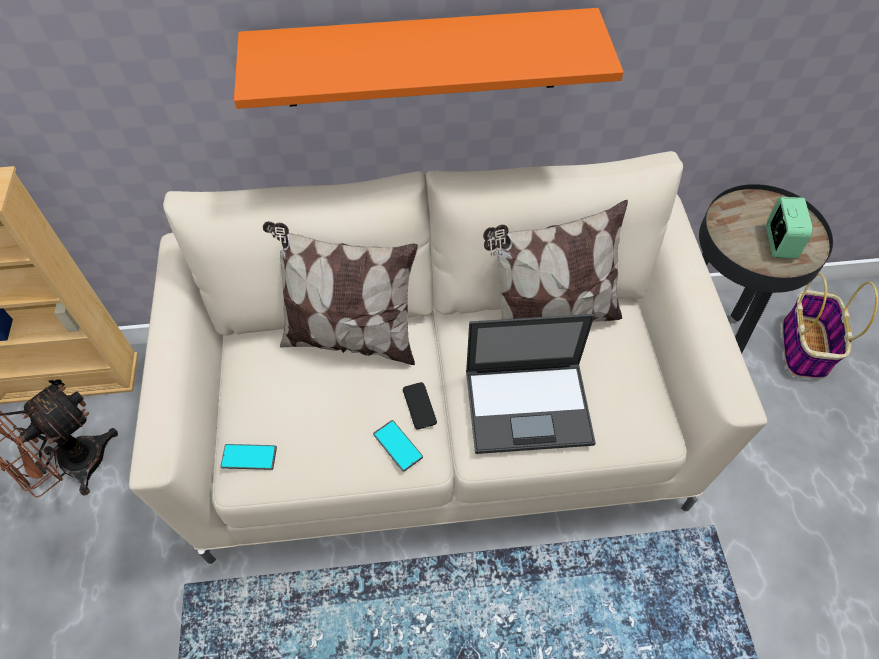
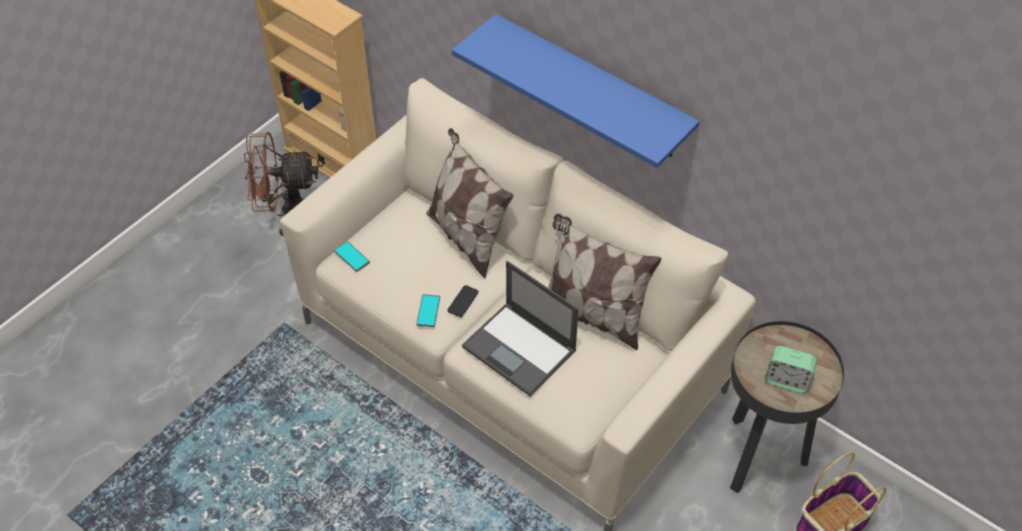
camera: 45 degrees right, 5 degrees down
(422, 58) = (592, 88): orange shelf -> blue shelf
(779, 243) = (787, 380): alarm clock -> alarm clock turned 60 degrees clockwise

